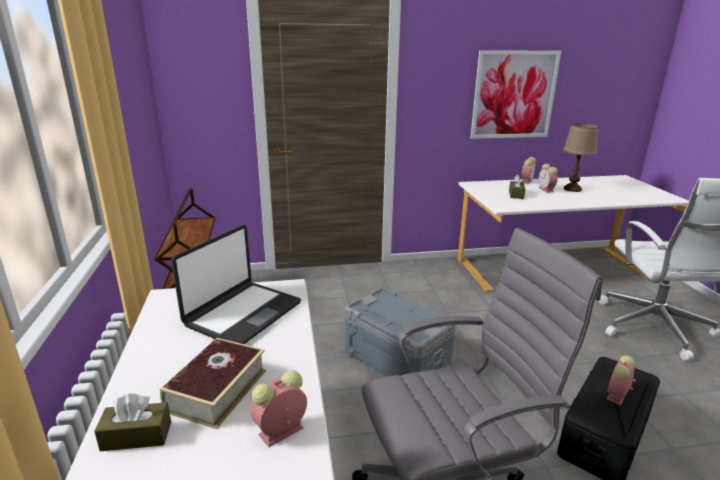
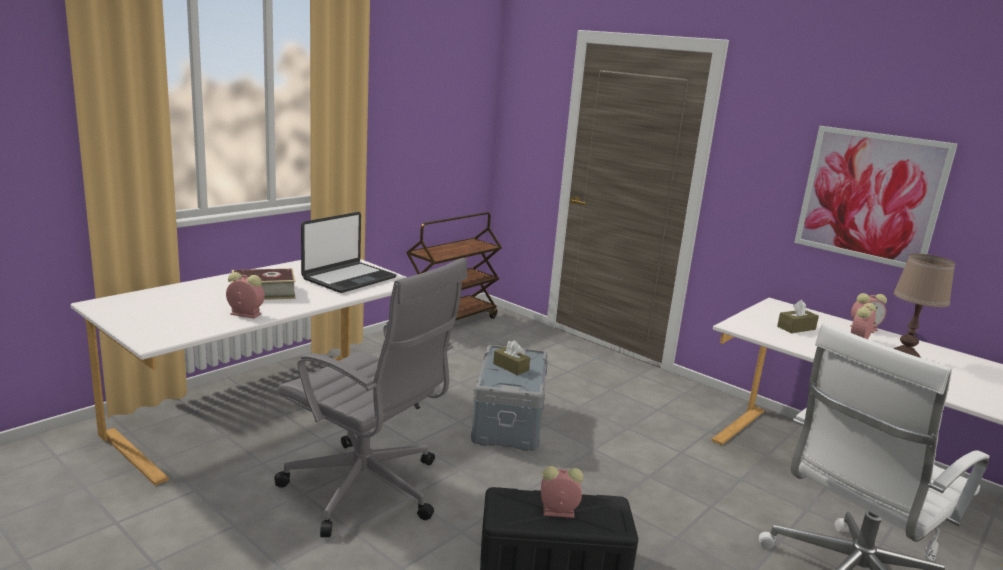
camera: 50 degrees right, 5 degrees down
(136, 436) = (209, 287): brown tissue box -> brown tissue box (511, 367)
(242, 313) = (348, 278): laptop -> laptop turned 45 degrees counterclockwise

